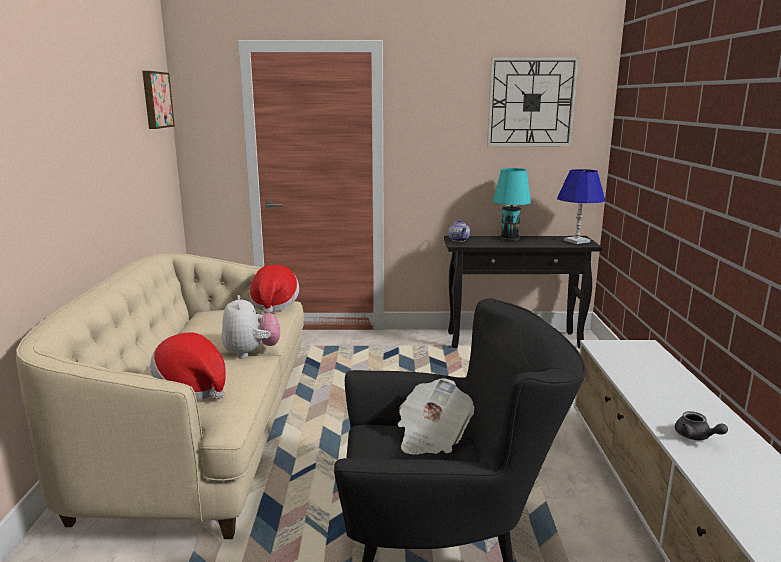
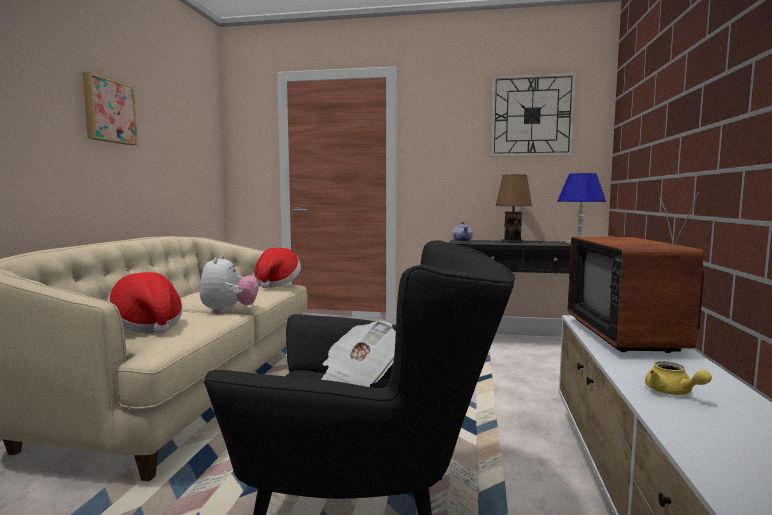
camera: 10 degrees right, 10 degrees down
(156, 100) = (204, 116): picture -> picture (108, 111)
(512, 238) = (515, 241): turquoise table lamp -> brown table lamp
(649, 367) = (632, 336): none -> television
(696, 437) = (672, 392): grey teapot -> yellow teapot

